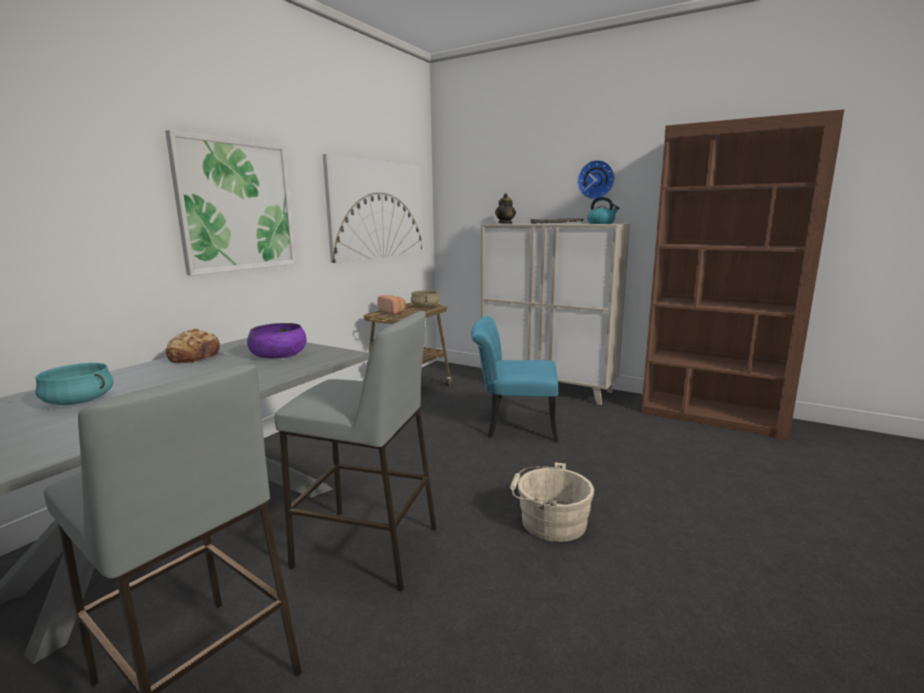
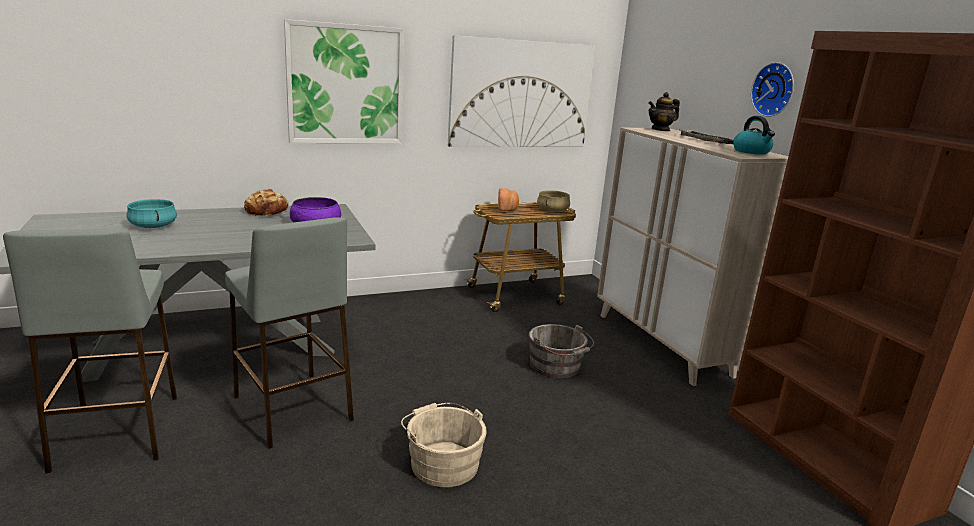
camera: 35 degrees right, 5 degrees up
(513, 425) = (557, 367): turquoise chair -> grey bucket

